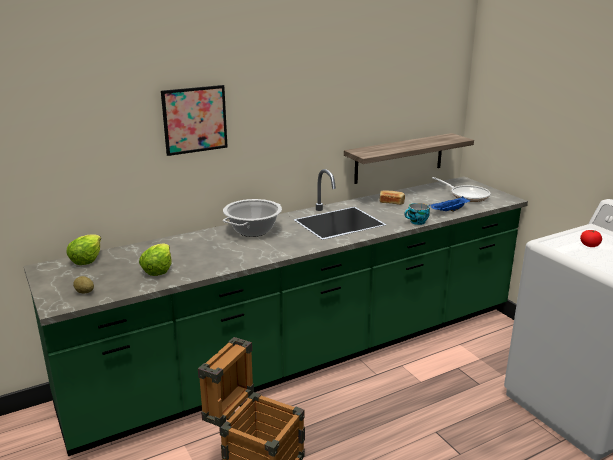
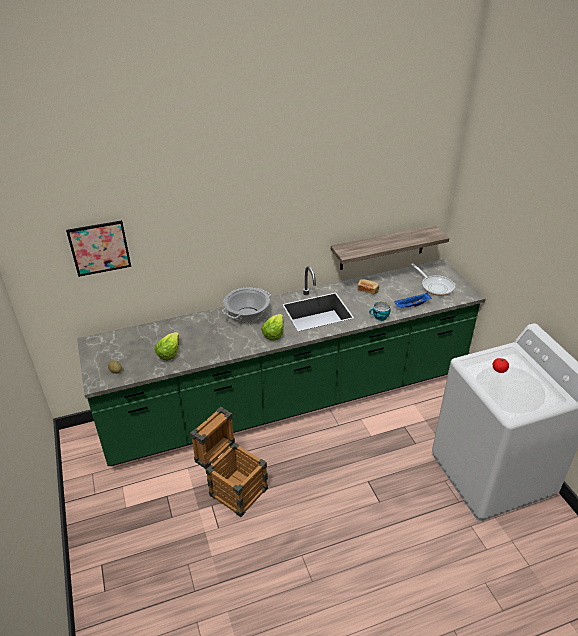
camera: 10 degrees right, 15 degrees up
(86, 259) = (120, 336): lettuce -> lettuce (273, 333)
(194, 119) = (202, 233): picture -> picture (99, 248)

